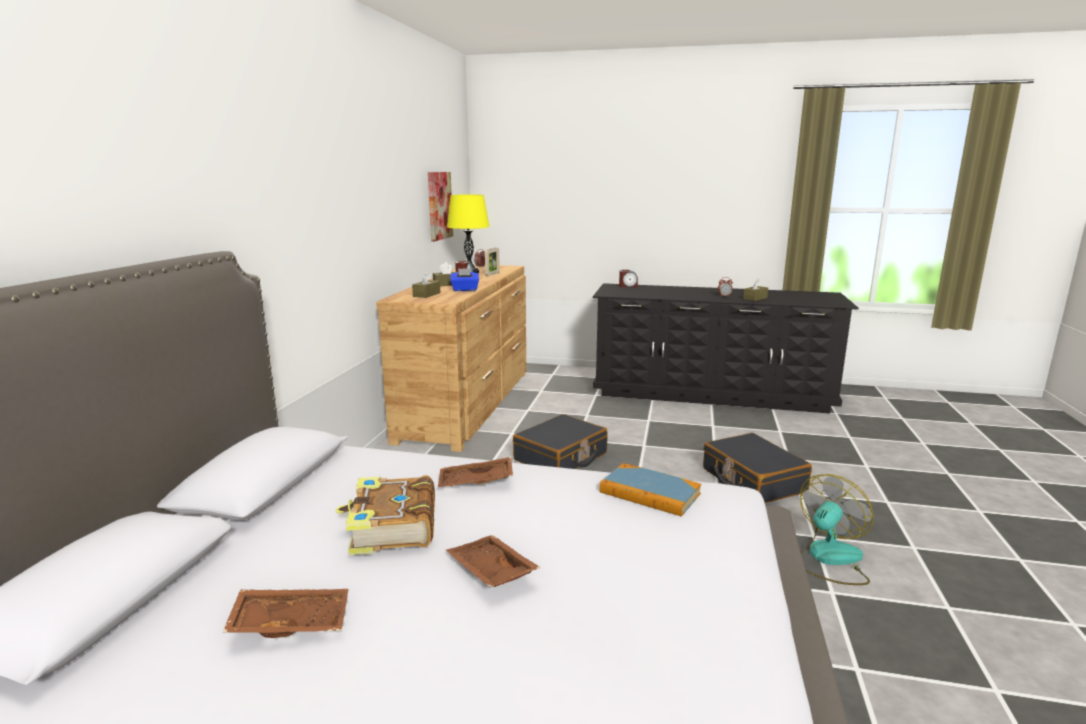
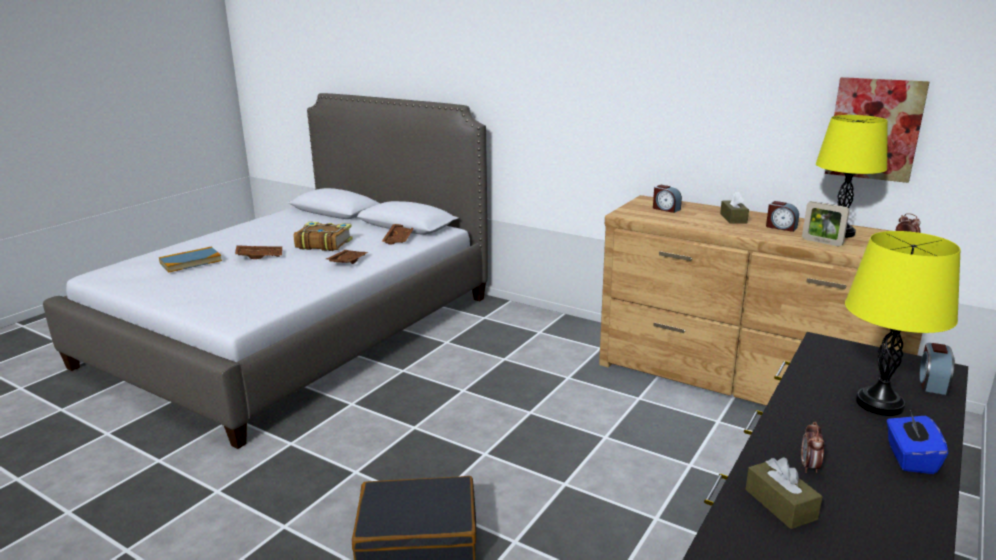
camera: 110 degrees right, 5 degrees up
(291, 621) = (279, 230): brown tray -> brown tray (400, 239)
(426, 294) = (666, 209): brown tissue box -> alarm clock
(465, 289) = (692, 223): blue tissue box -> blue tissue box (910, 458)
(561, 457) = (558, 416): black suitcase -> none
(649, 493) = (271, 299): book -> book (191, 262)
(658, 290) = (879, 404): none -> yellow table lamp
(829, 559) = (247, 514): fan -> none

